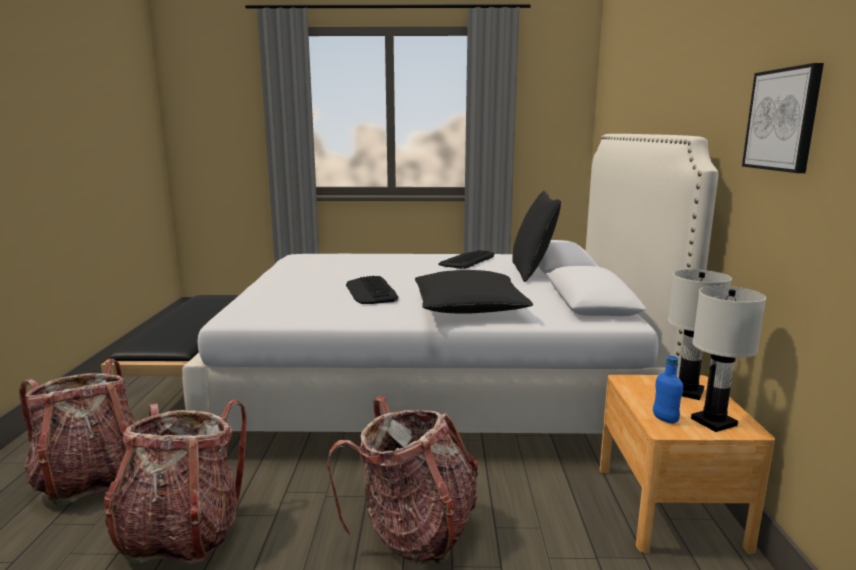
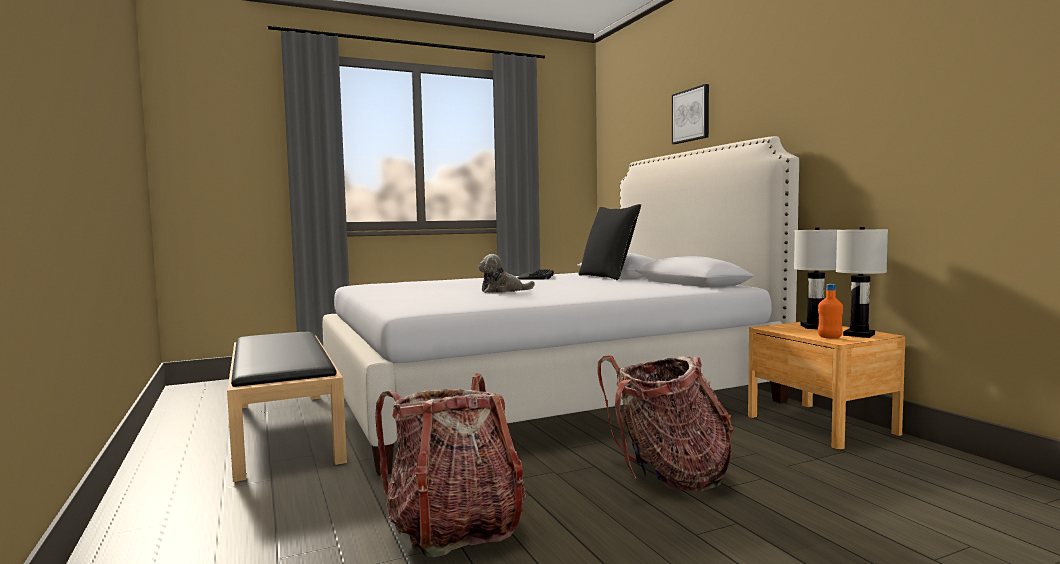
camera: 25 degrees left, 10 degrees down
(90, 478) = (268, 517): backpack -> none
(371, 291) = (503, 291): keyboard -> plush toy
(469, 308) = (613, 290): black pillow -> none
(665, 419) = (829, 337): blue bottle -> orange bottle
(783, 120) = (860, 110): picture -> picture (691, 115)

